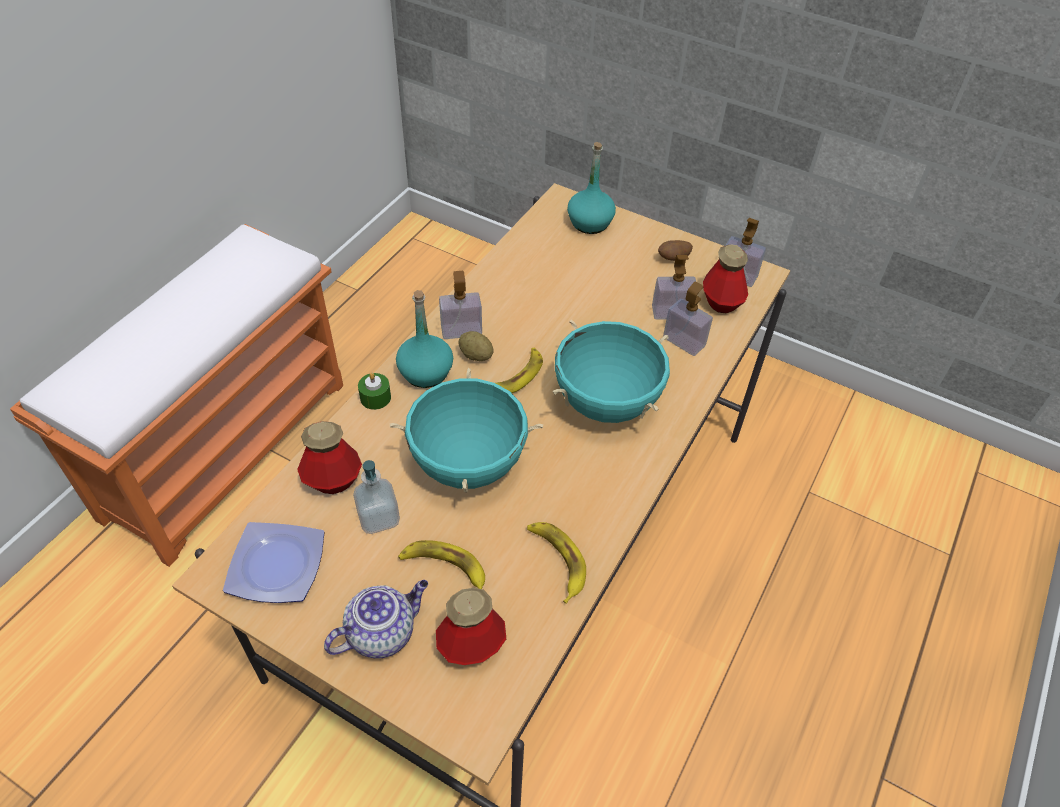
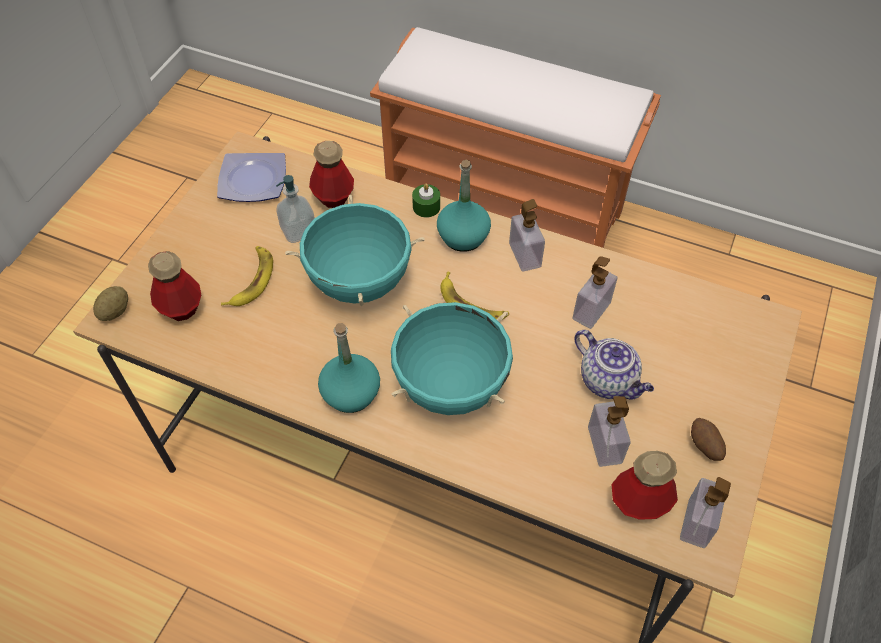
camera: 85 degrees right, 5 degrees up
(382, 632) = (195, 251): teapot -> teapot (609, 381)
(476, 355) = (493, 271): potato -> potato (115, 312)
(556, 560) = (260, 357): banana -> none
(590, 223) = (739, 353): turquoise bottle -> turquoise bottle (351, 393)
(684, 342) = (558, 459): soap dispenser -> soap dispenser (591, 311)

